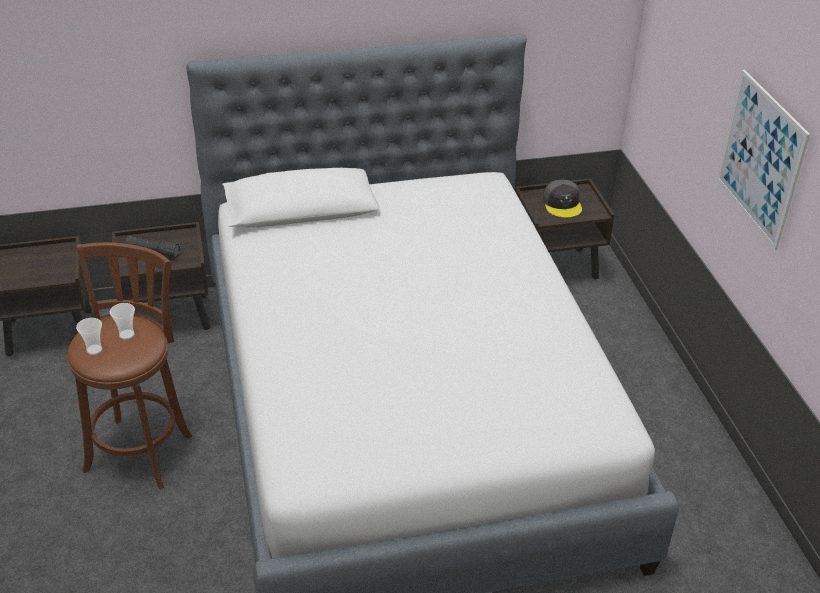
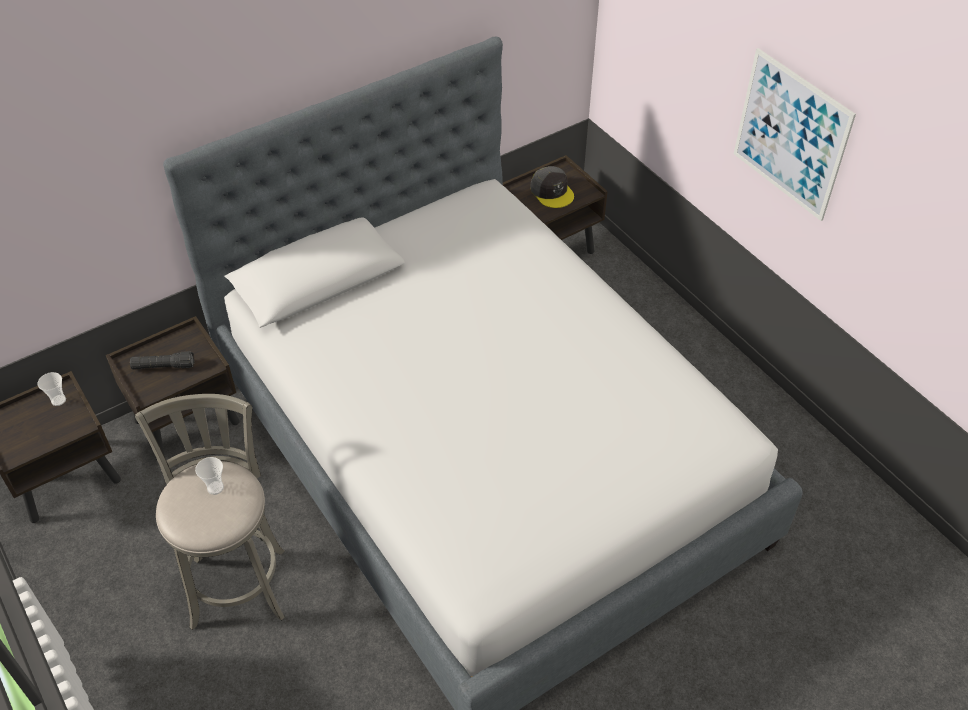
camera: 20 degrees left, 10 degrees up
(94, 350) = (191, 517): cup -> cup (58, 400)
(141, 449) = (238, 582): brown stool -> grey stool

